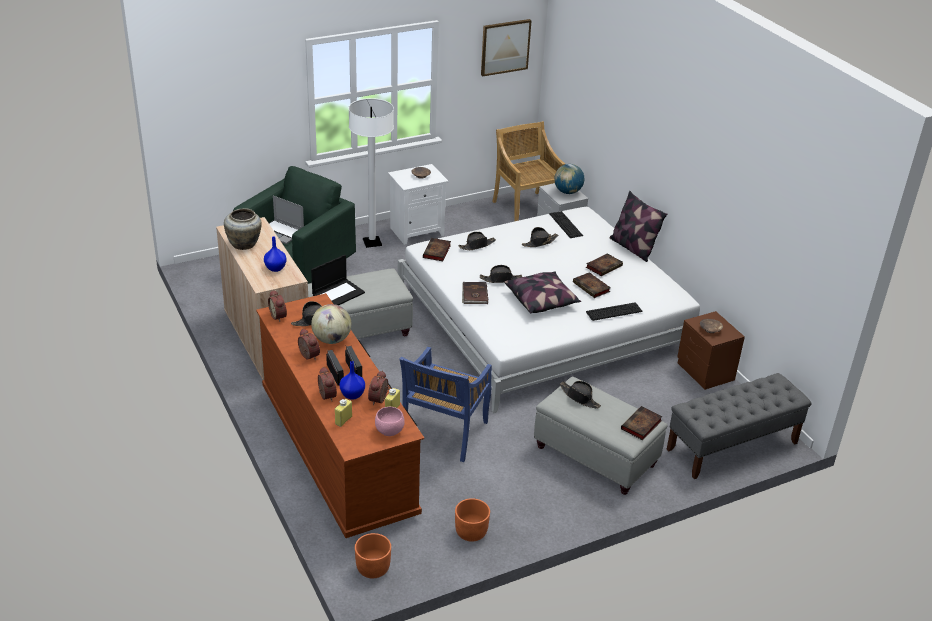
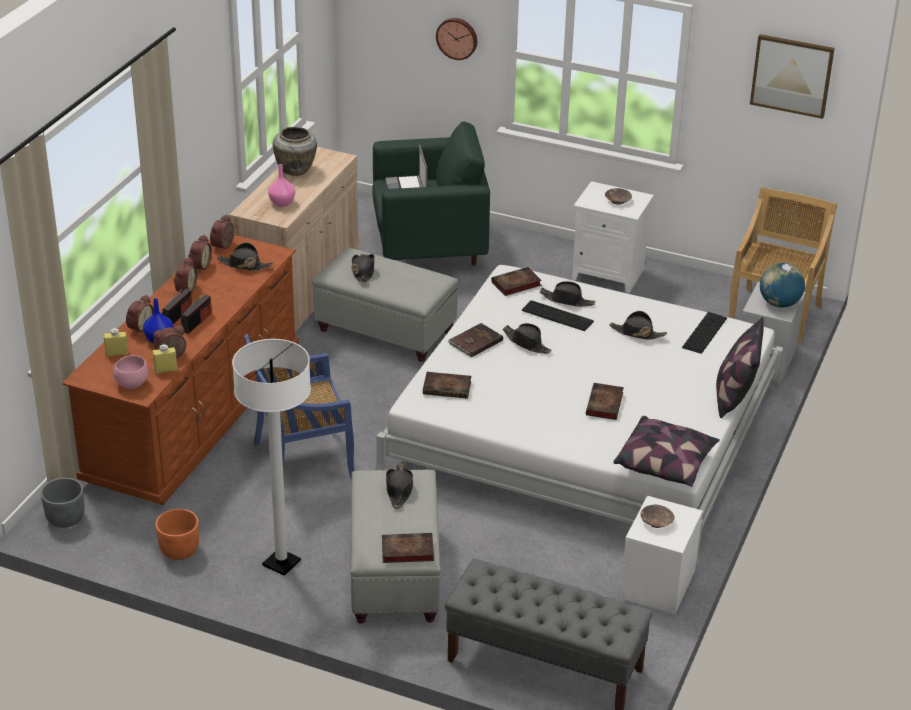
camera: 50 degrees right, 0 degrees up
(266, 105) = (457, 38): none -> wall clock
(275, 268) = (282, 203): blue vase -> pink vase
(288, 337) = (199, 266): none -> alarm clock
(332, 340) = (227, 289): globe -> none
(338, 293) = (363, 271): laptop -> black hat
(372, 242) = (543, 261): white floor lamp -> white floor lamp (281, 563)
(373, 568) = (66, 518): orange planter -> grey planter
(541, 300) = (530, 386): pillow -> pillow (665, 463)
(604, 266) = (659, 394): book -> book (448, 388)
(614, 311) = (580, 439): keyboard -> keyboard (557, 316)
(705, 372) = (658, 585): brown nightstand -> white nightstand

